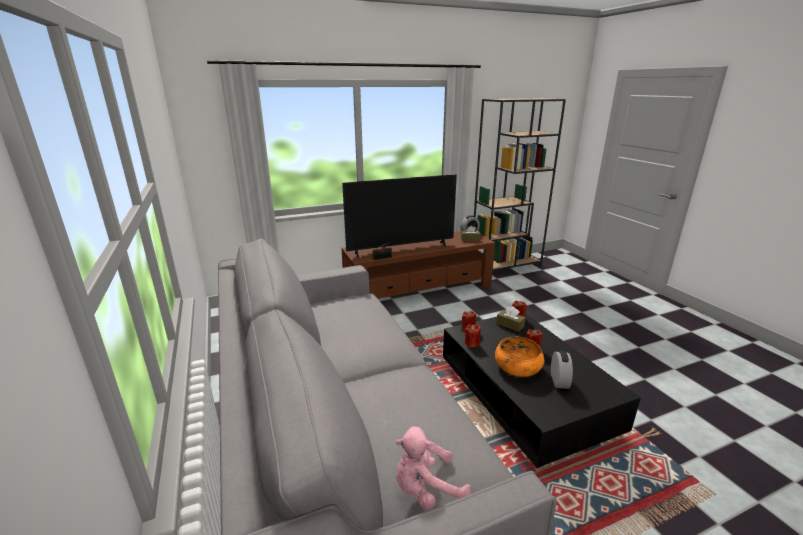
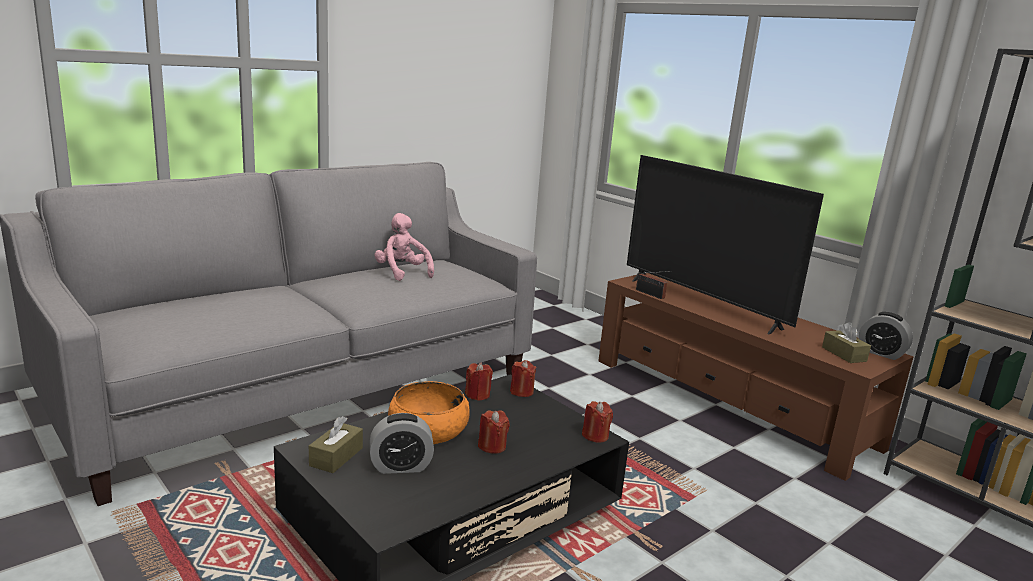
camera: 70 degrees right, 5 degrees down
(426, 489) = (125, 321): pink plush toy -> pink plush toy (402, 273)
(510, 325) = (560, 427): brown tissue box -> brown tissue box (336, 457)

